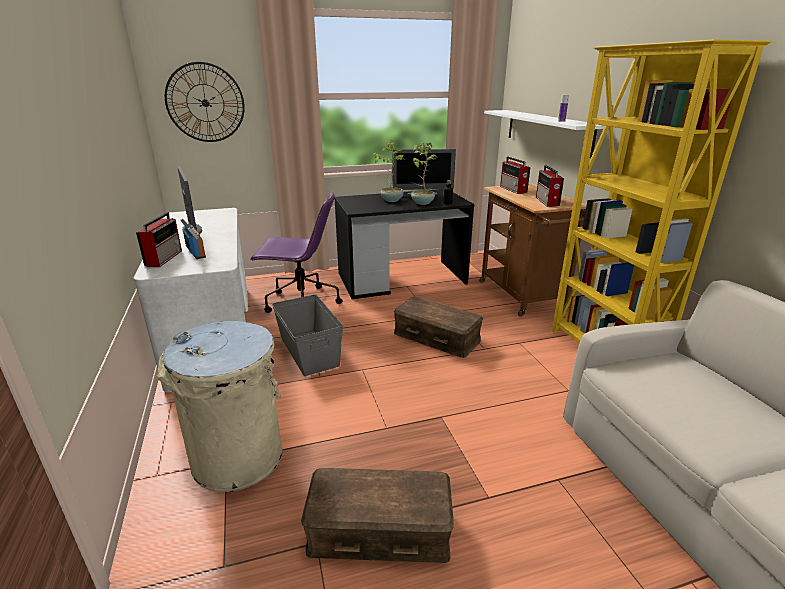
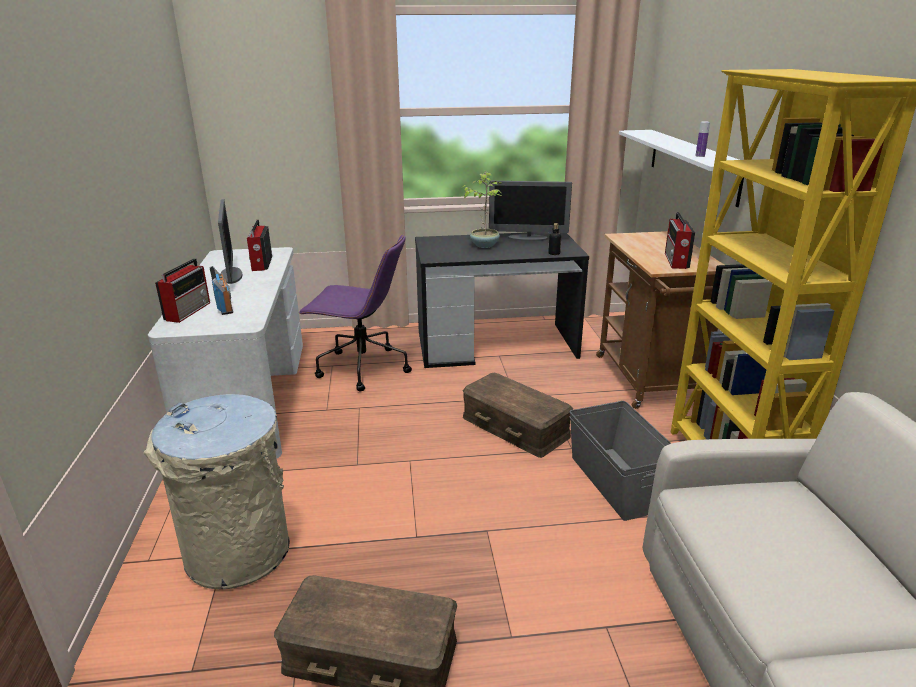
camera: 10 degrees right, 0 degrees up
(205, 103) = (264, 120): wall clock -> none
(309, 351) = (354, 431): grey storage box -> grey storage box (618, 481)
(422, 203) = (521, 251): potted plant -> none
(513, 190) = (641, 240): radio -> radio (261, 264)

